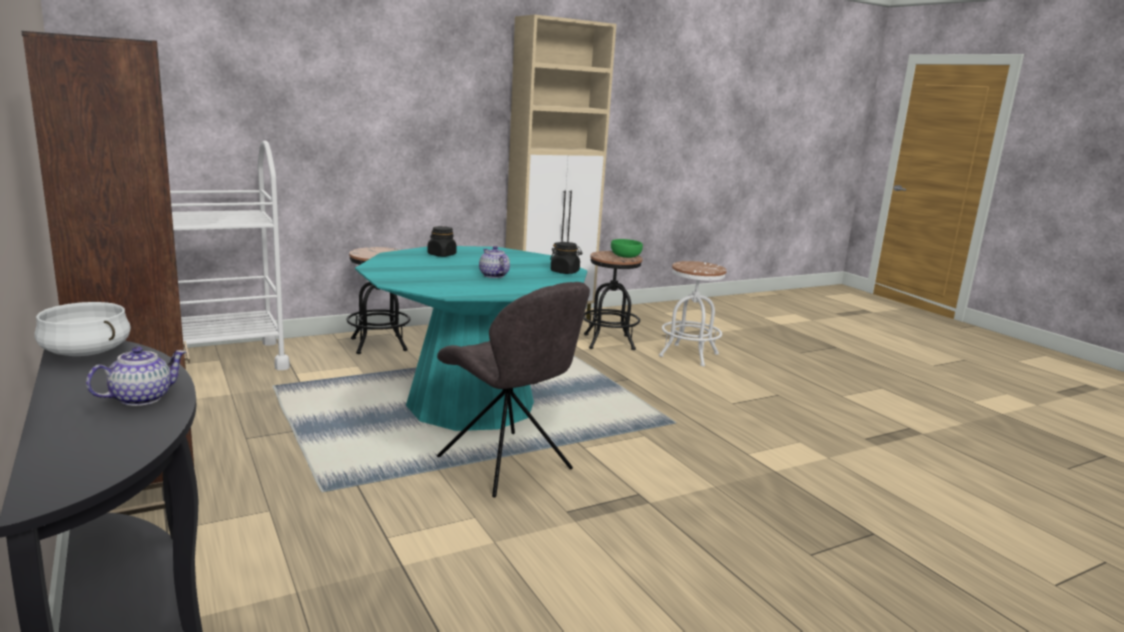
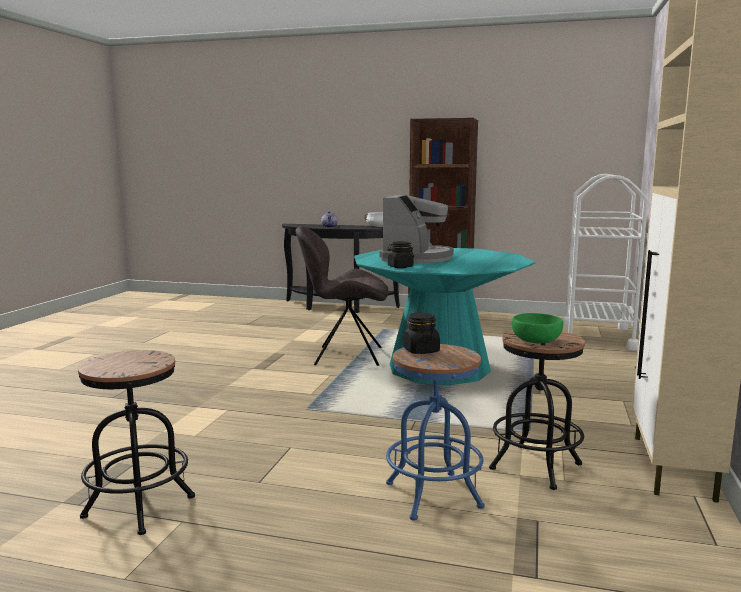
camera: 135 degrees right, 5 degrees down
(378, 344) = (608, 373): black stool -> black stool (139, 507)
(441, 255) = (494, 259): black jar -> black jar (420, 351)
(493, 275) = (417, 258): teapot -> coffee machine
(689, 355) = (433, 495): white stool -> blue stool

